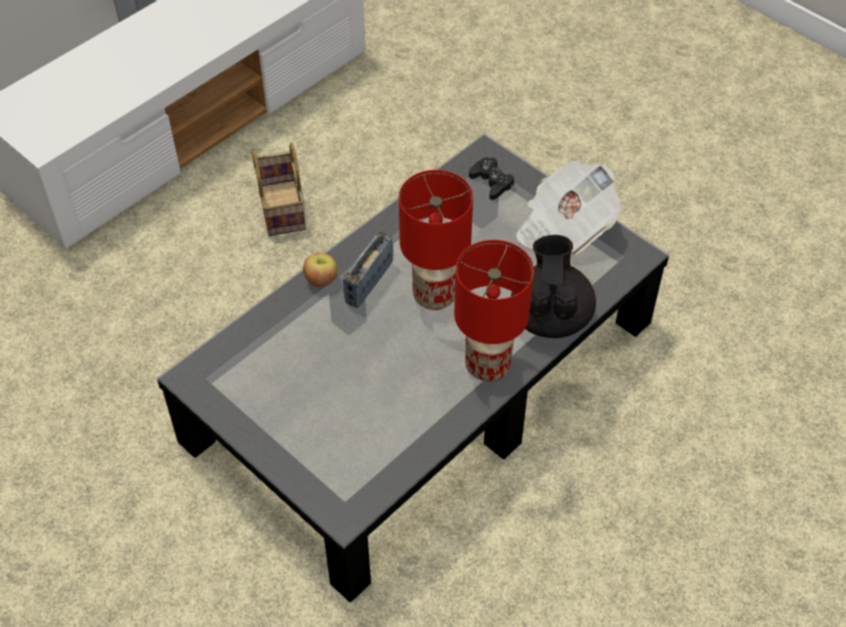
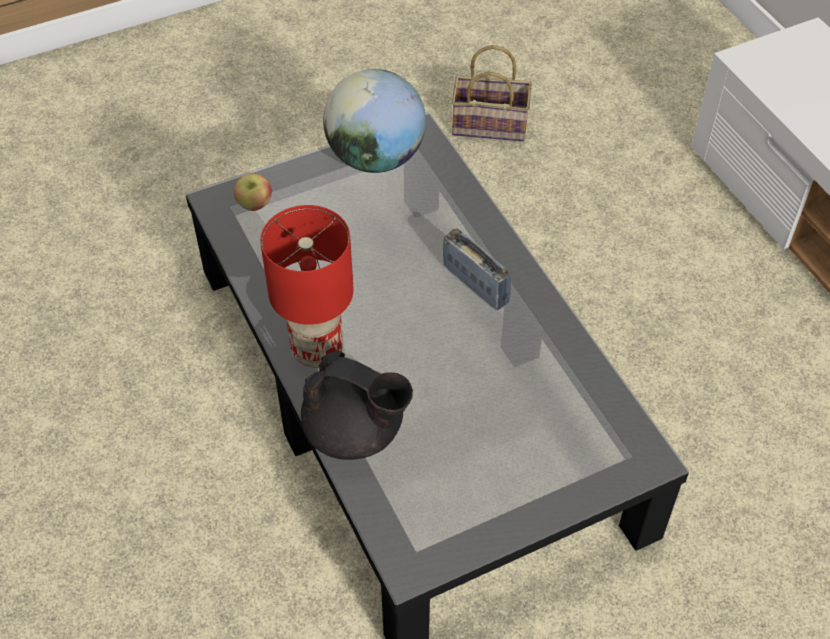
camera: 110 degrees right, 0 degrees up
(239, 399) = (375, 158): none -> globe
(280, 207) = (712, 332): basket -> basket (492, 124)
(321, 280) = (496, 247): apple -> apple (254, 204)
(435, 296) = (433, 335): red table lamp -> none
(491, 182) = (592, 447): black game controller -> none
(564, 229) = (483, 497): newspaper -> none

